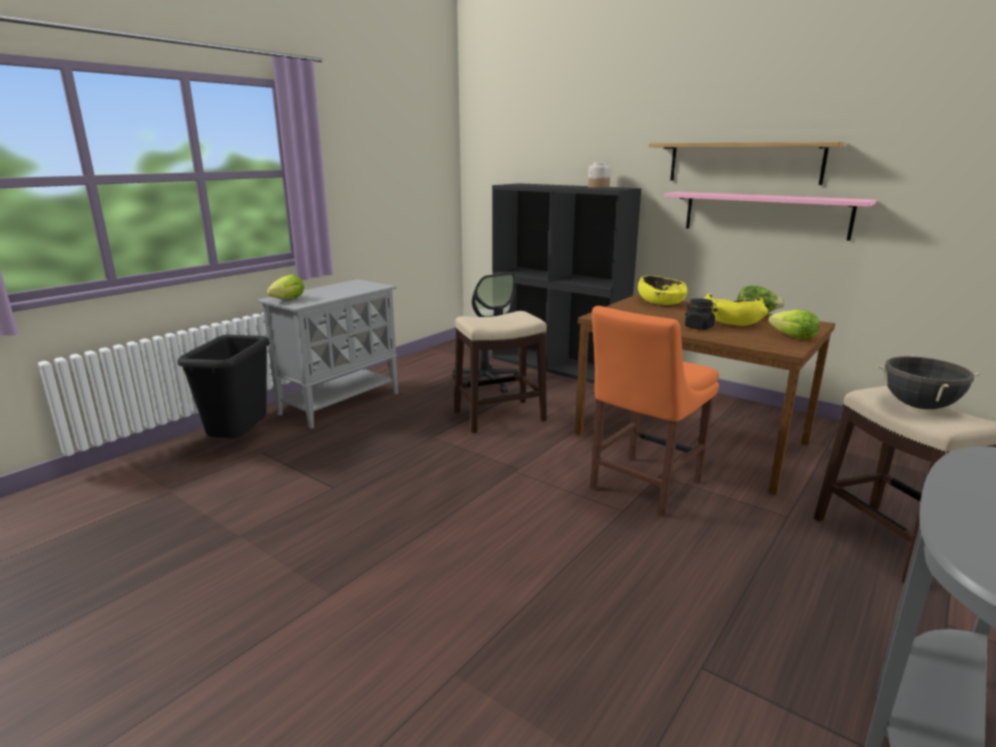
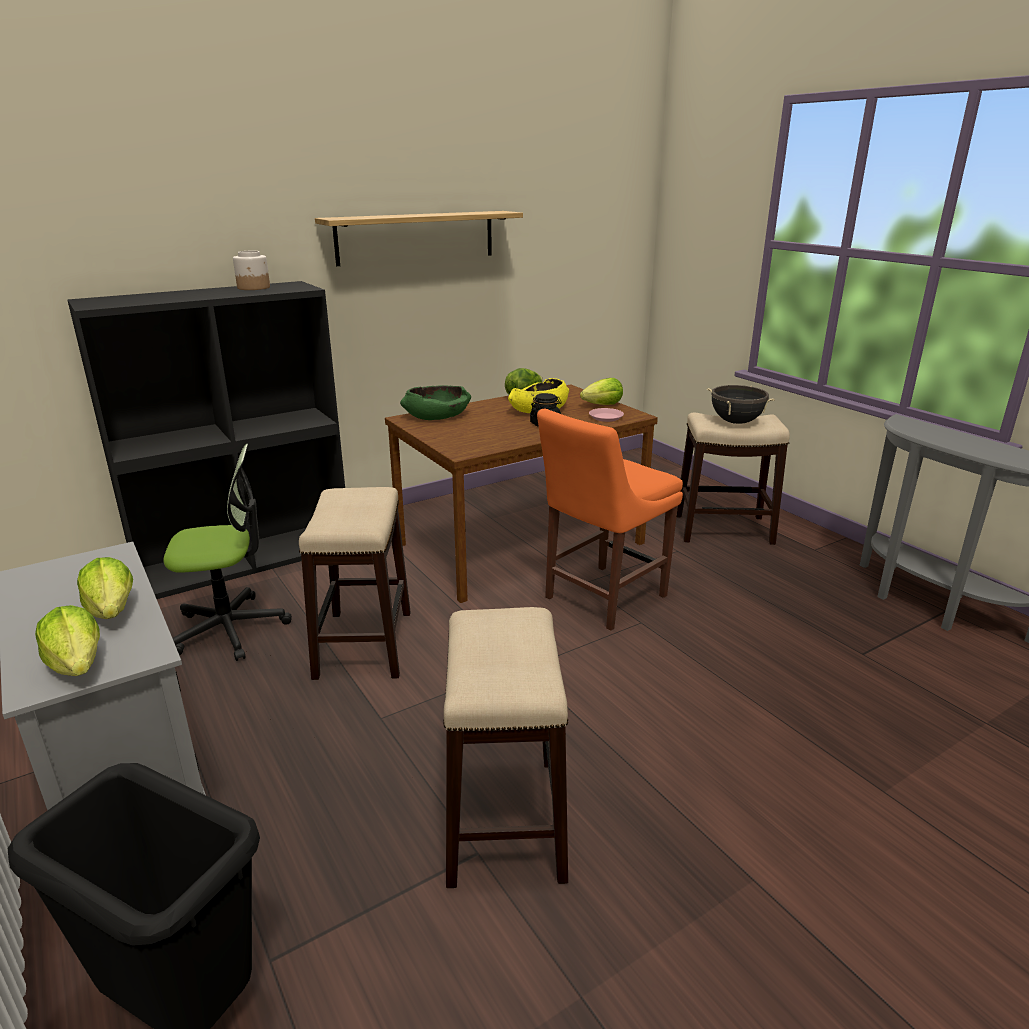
camera: 70 degrees left, 5 degrees up
(331, 295) = (112, 611): none -> lettuce
(362, 490) = (504, 817): none -> stool
(642, 486) = (601, 598): orange chair -> orange chair turned 75 degrees clockwise
(661, 302) = (437, 416): yellow bowl -> green bowl
(758, 341) = (606, 417): none -> pink plate
(765, 214) = (446, 293): pink shelf -> none

